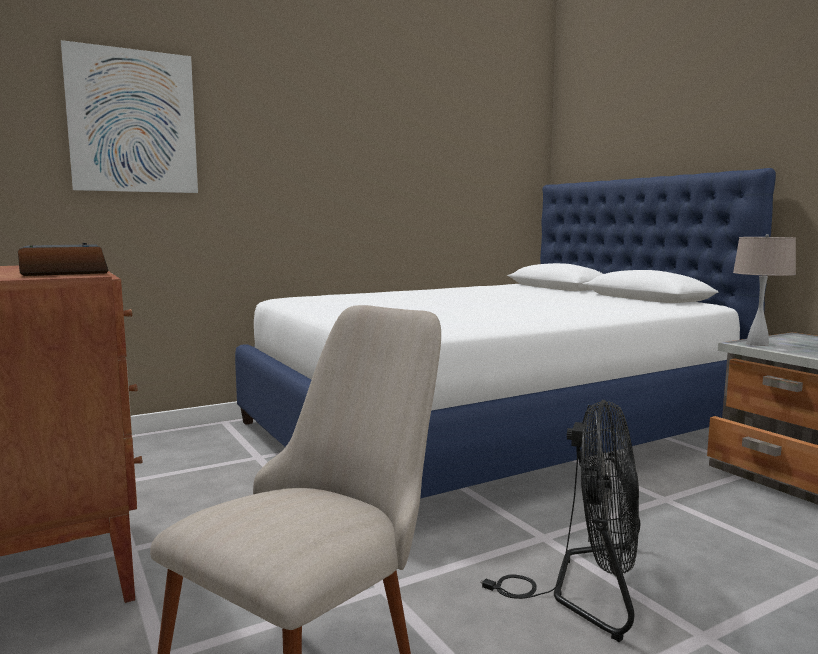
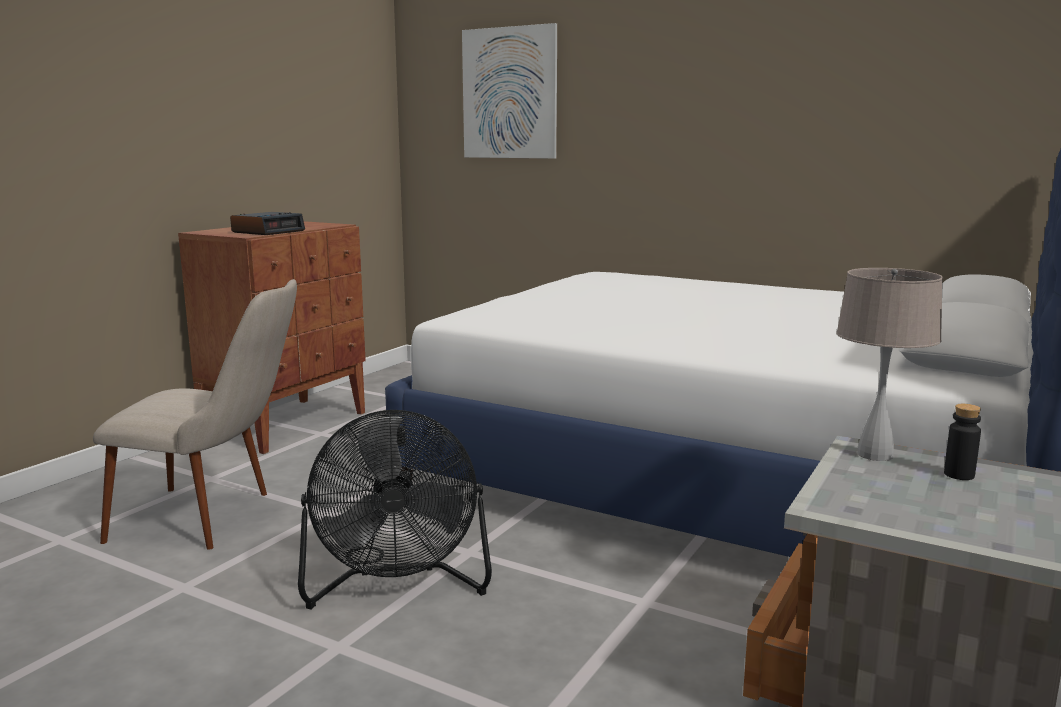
camera: 60 degrees right, 5 degrees up
(792, 341) = (959, 475): none -> black bottle

